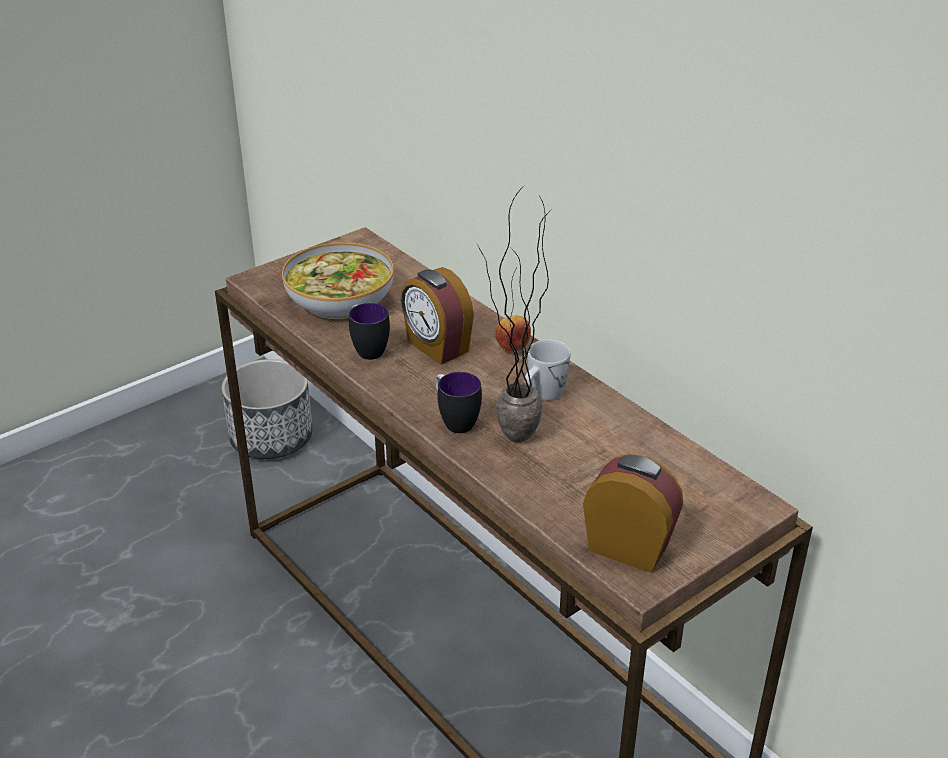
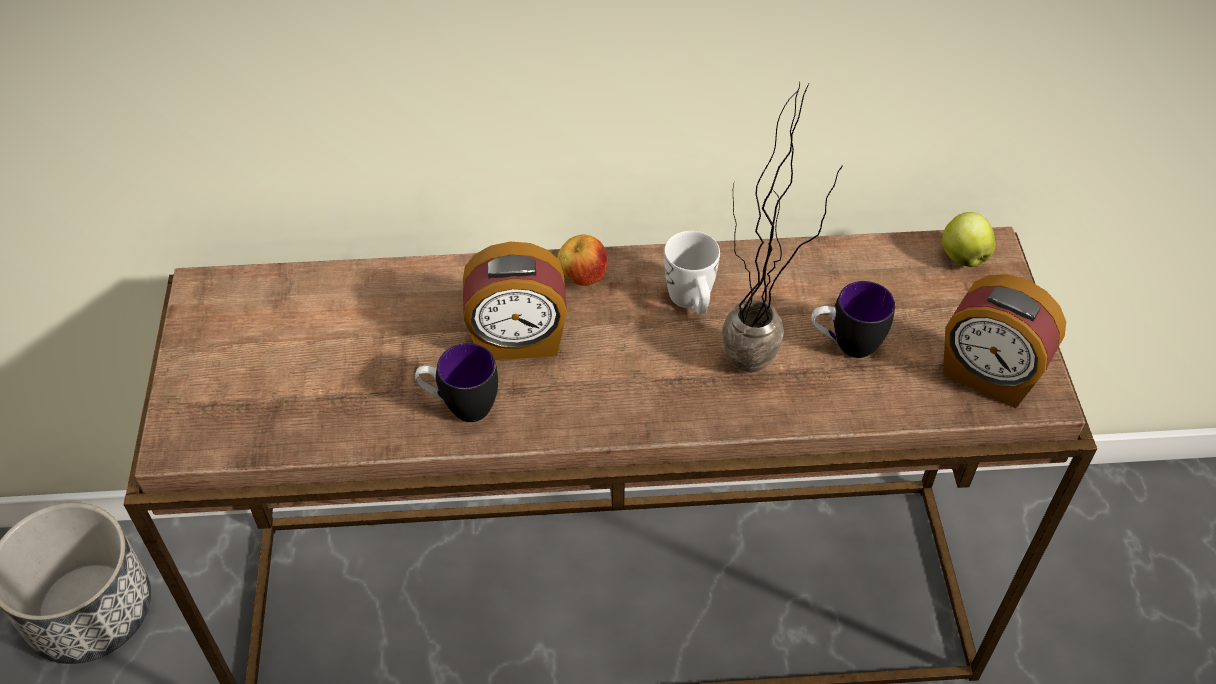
camera: 55 degrees left, 15 degrees up
(340, 300) = (324, 379): bowl -> none
(454, 421) = (676, 401): mug -> mug (845, 345)
(629, 547) = (987, 376): alarm clock -> alarm clock turned 120 degrees counterclockwise
(733, 494) = (962, 256): none -> apple

